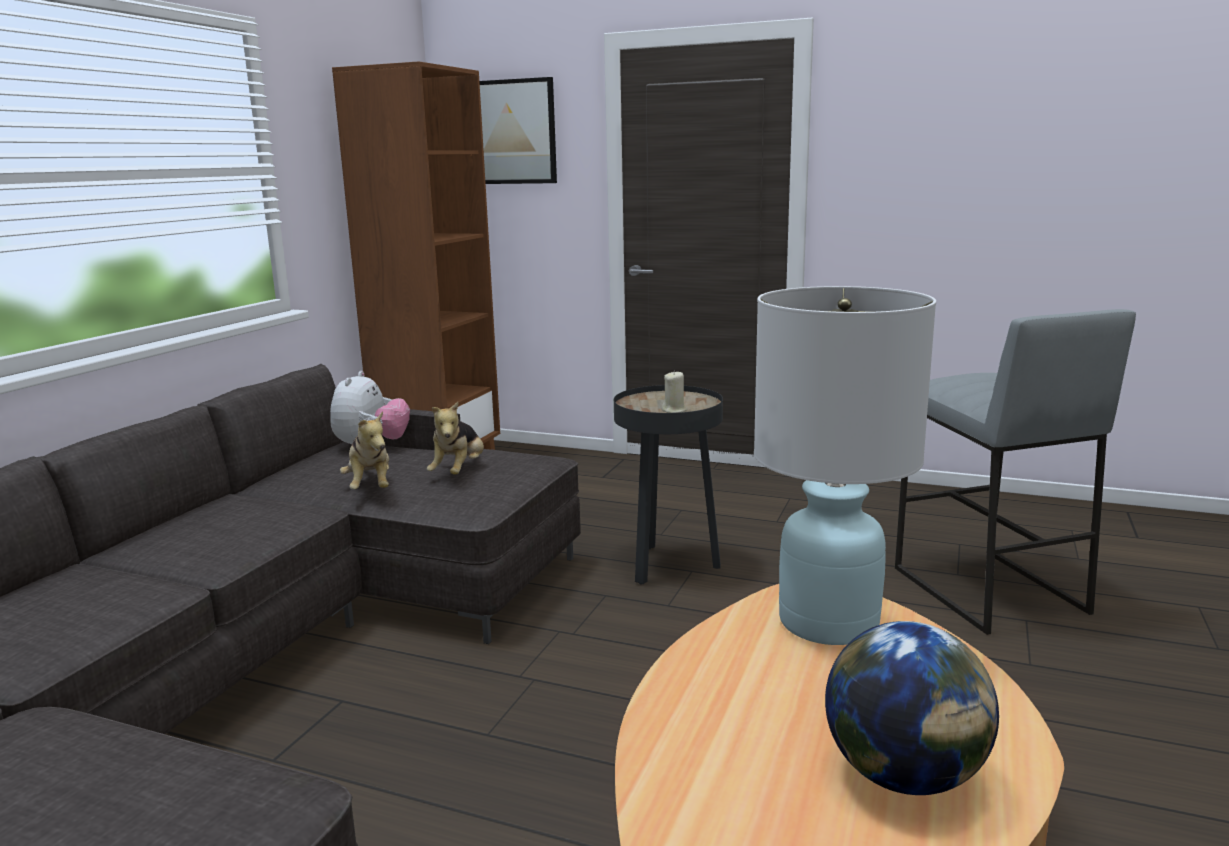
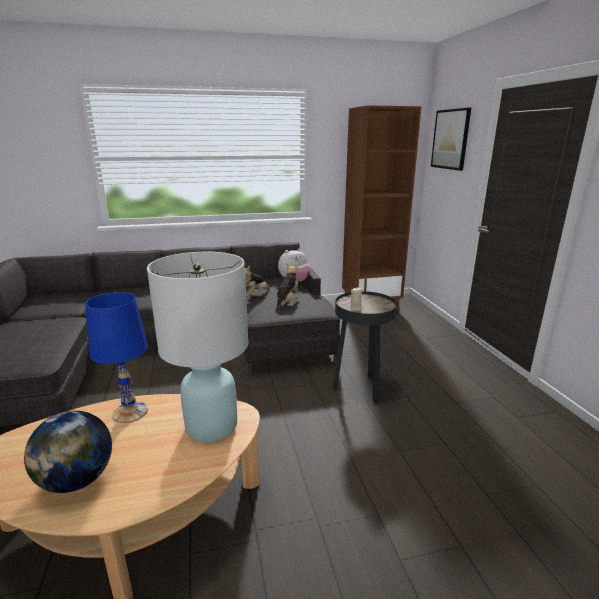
camera: 55 degrees right, 5 degrees up
(459, 472) = (287, 302): plush toy -> plush toy turned 135 degrees clockwise
(705, 690) = (130, 412): none -> blue table lamp
(986, 590) = (481, 514): grey stool -> none

